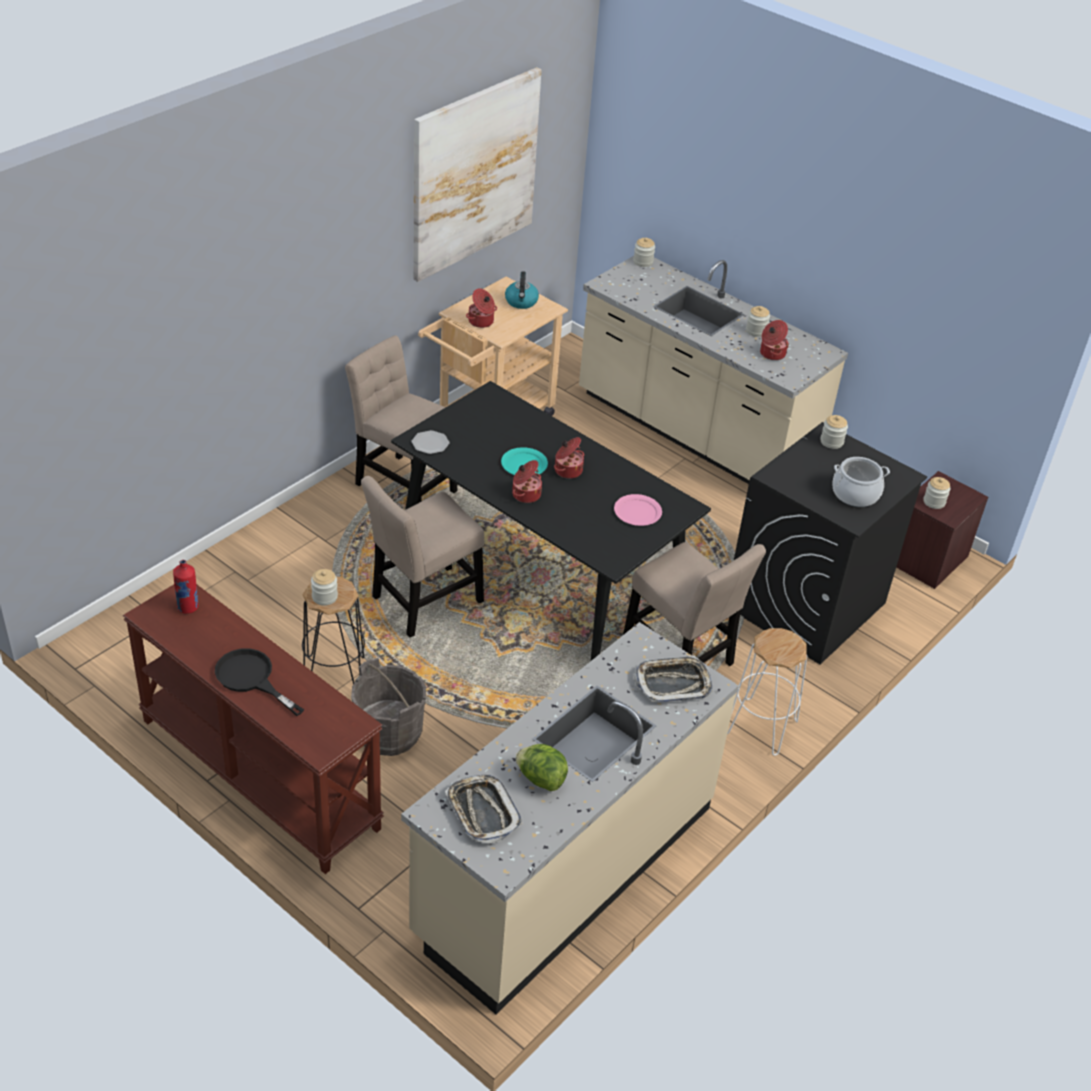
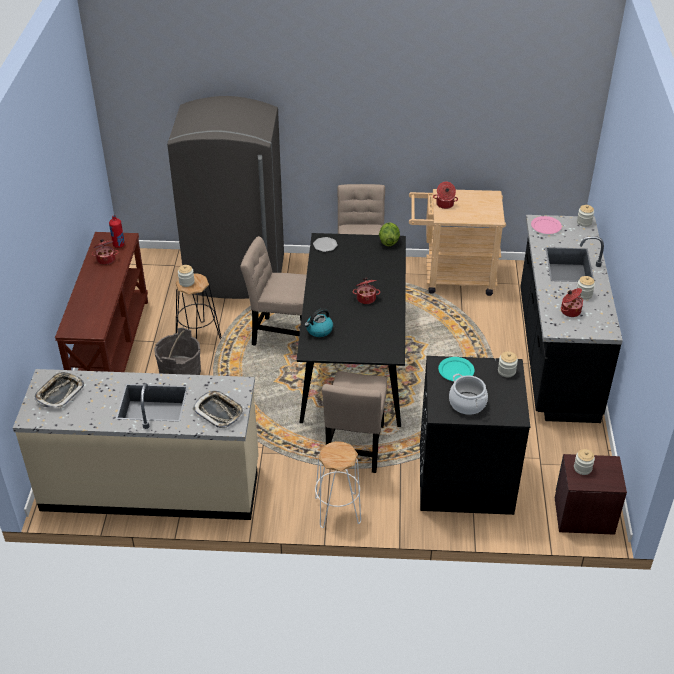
camera: 55 degrees right, 0 degrees up
(251, 679) = (92, 286): black frying pan -> none
(258, 576) = (236, 275): none -> grey fridge
(474, 173) = (477, 108): picture -> none
(521, 302) = (484, 207): kettle -> kettle (319, 330)
(523, 464) = (350, 282): turquoise plate -> turquoise plate (456, 370)
(525, 494) = (326, 295): cooking pot -> cooking pot (106, 259)
(540, 779) = (100, 400): lettuce -> lettuce (388, 241)
(637, 512) = (363, 339): pink plate -> pink plate (545, 226)
(694, 434) = (555, 355): beige counter -> black counter

